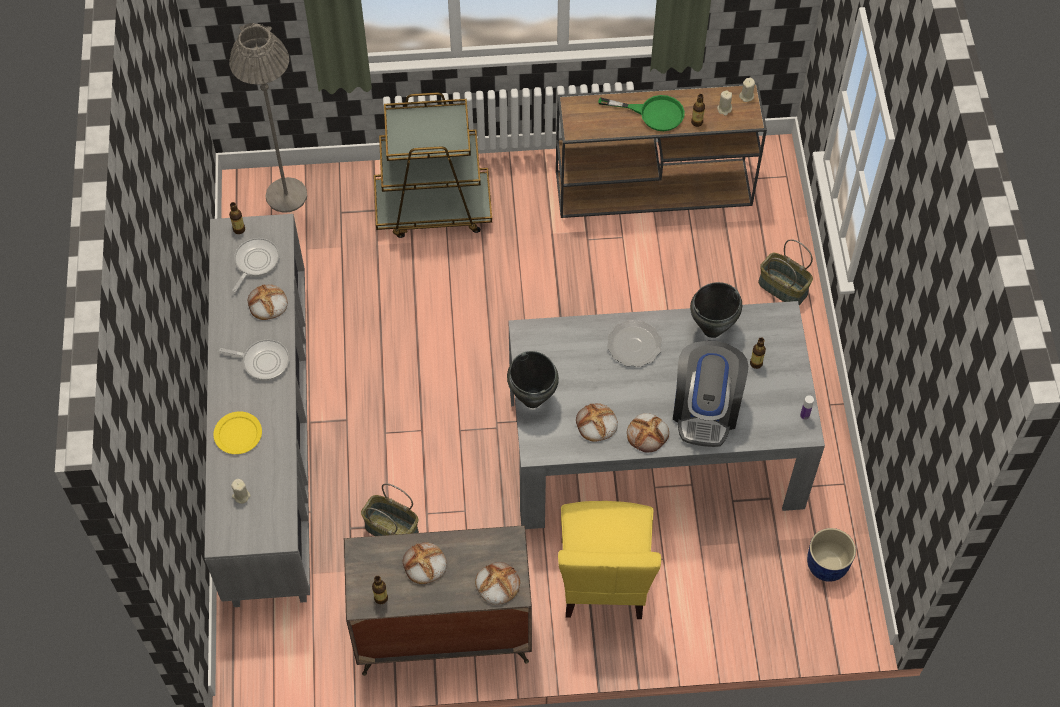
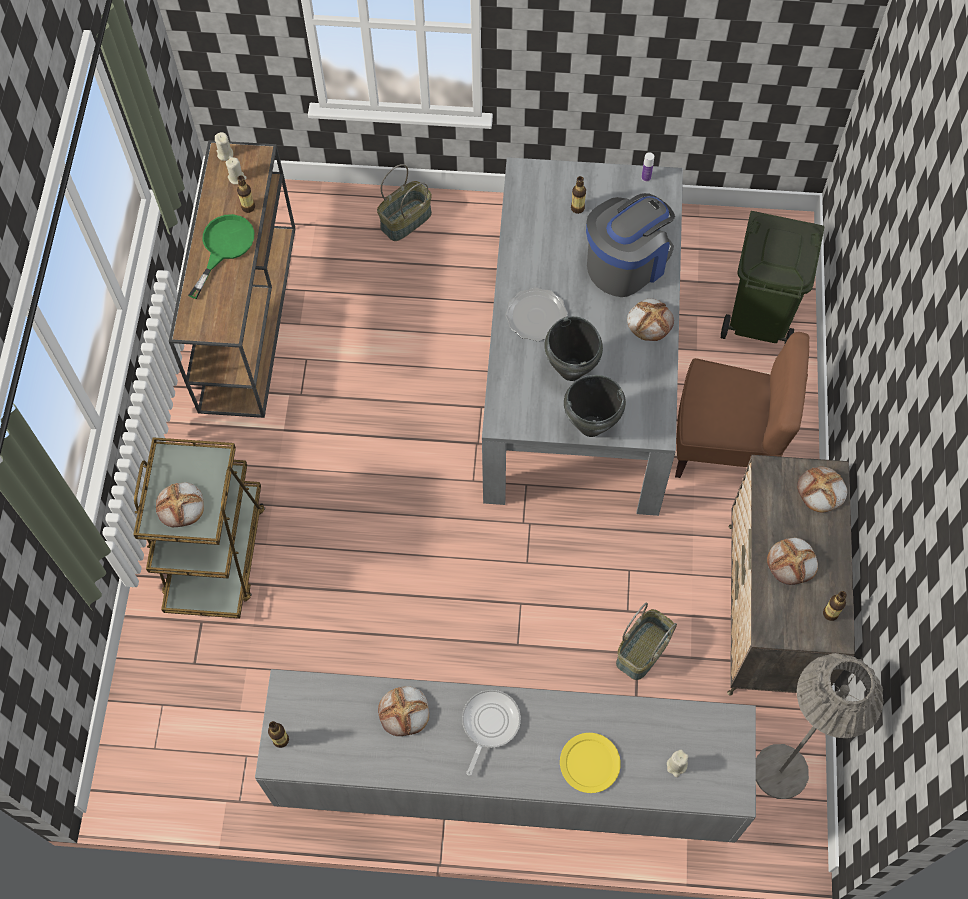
camera: 80 degrees left, 5 degrees up
(255, 262) = (337, 722): frying pan -> none
(286, 195) = (150, 728): grey floor lamp -> grey floor lamp (780, 771)
(596, 424) = (631, 368): bread -> bread (181, 506)
(604, 579) = (725, 444): yellow chair -> brown chair
(706, 409) = (626, 263): coffee machine -> coffee machine turned 60 degrees counterclockwise
(712, 329) = (529, 239): black cooking pot -> black cooking pot (571, 370)
(748, 600) = (760, 318): none -> green trash can
(827, 565) = (730, 245): blue planter -> none

